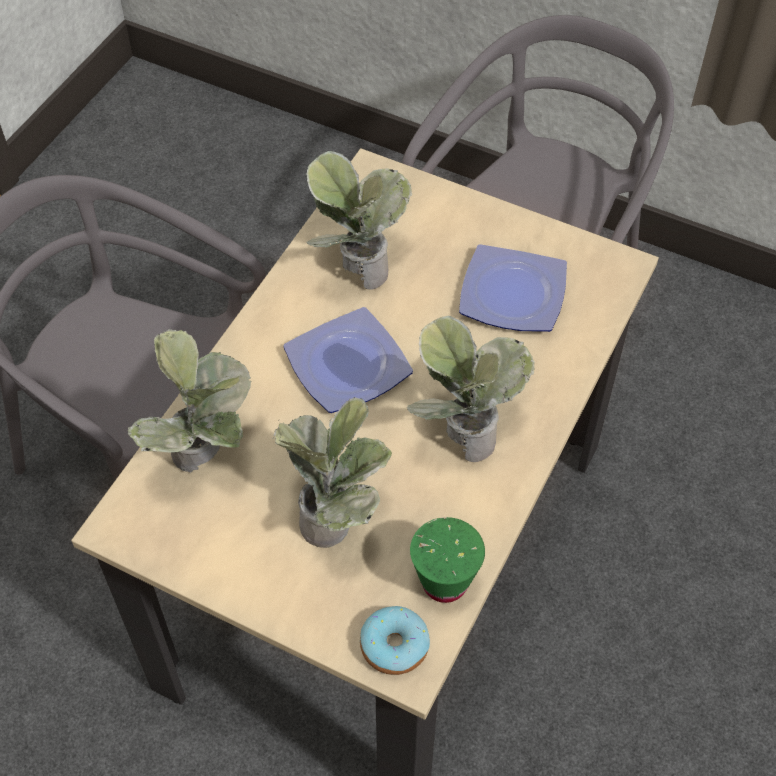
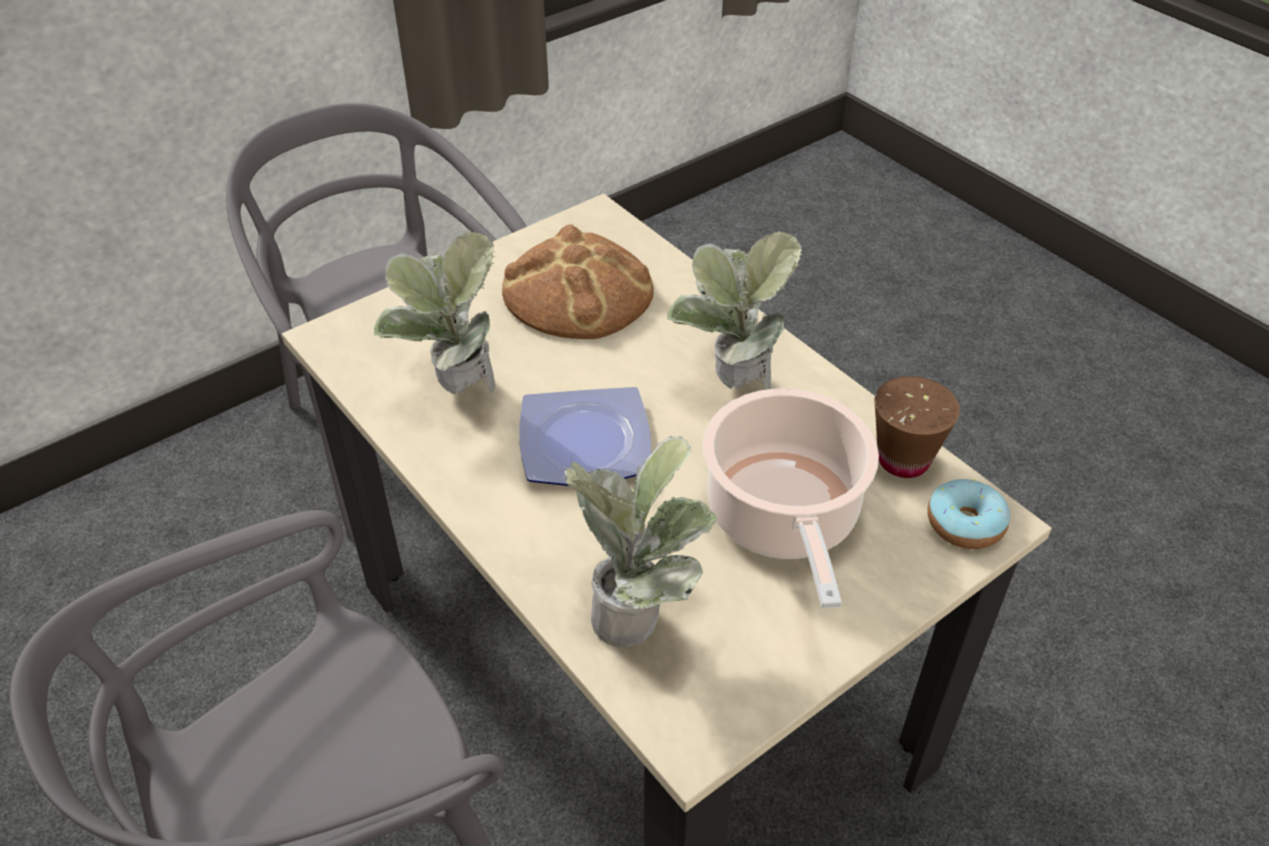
camera: 65 degrees left, 10 degrees down
(336, 518) = (784, 519): potted plant -> cooking pot
(444, 582) = (903, 460): green cup -> brown cup
(515, 293) = (579, 291): plate -> bread

